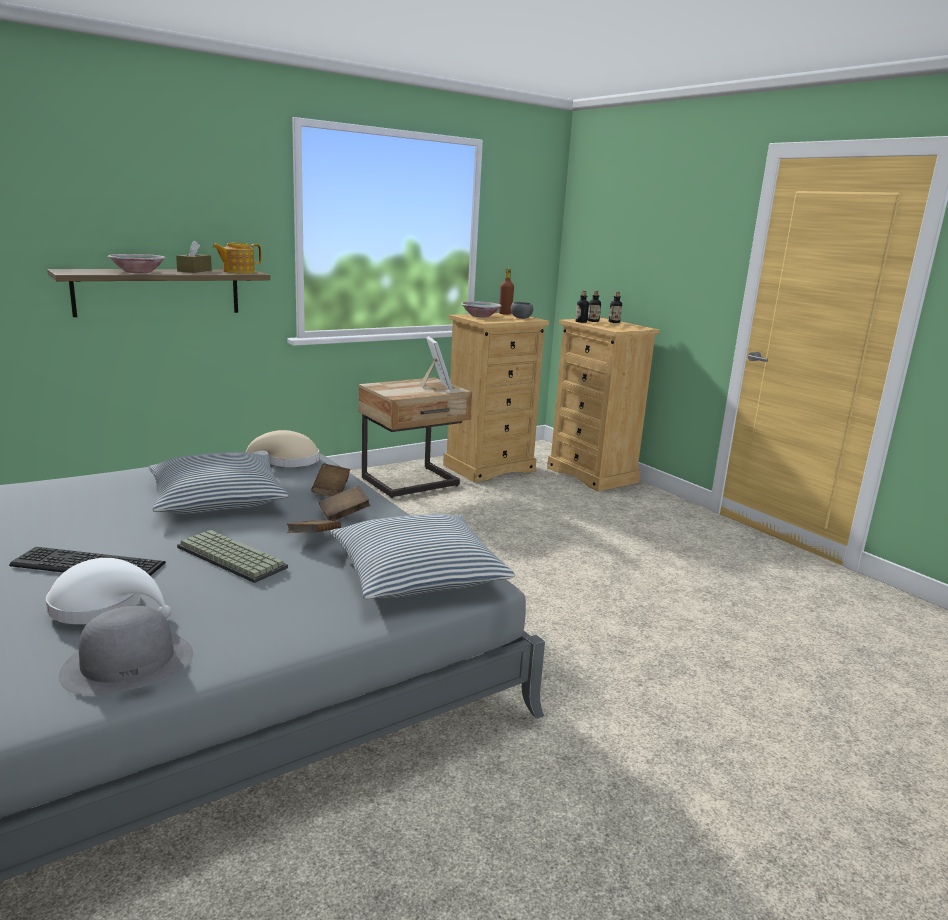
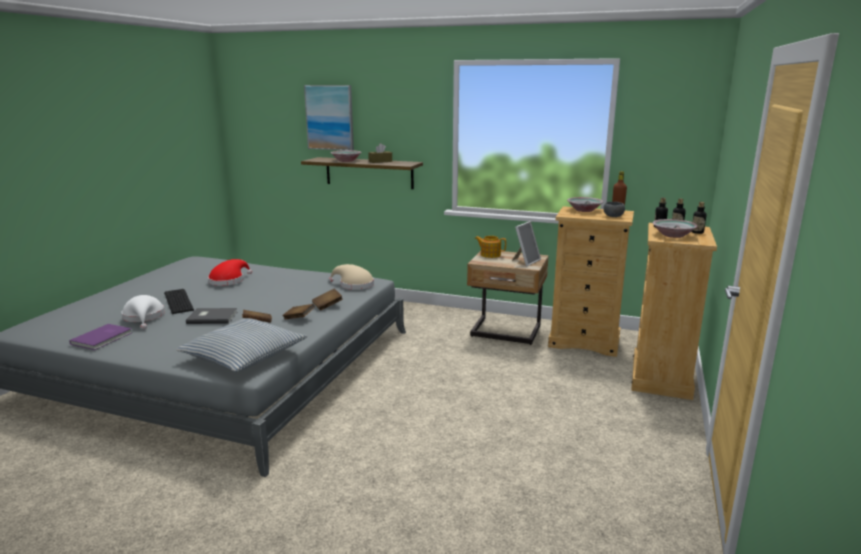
camera: 55 degrees right, 0 degrees up
(71, 195) = (330, 117): none -> picture
(77, 511) = (228, 280): none -> red hat
(128, 662) = (103, 338): grey hat -> purple book
(217, 499) = (280, 292): pillow -> none
(229, 558) = (212, 317): keyboard -> grey book
(238, 271) = (401, 163): teapot -> teapot (490, 255)
(612, 326) = (673, 235): none -> bowl

